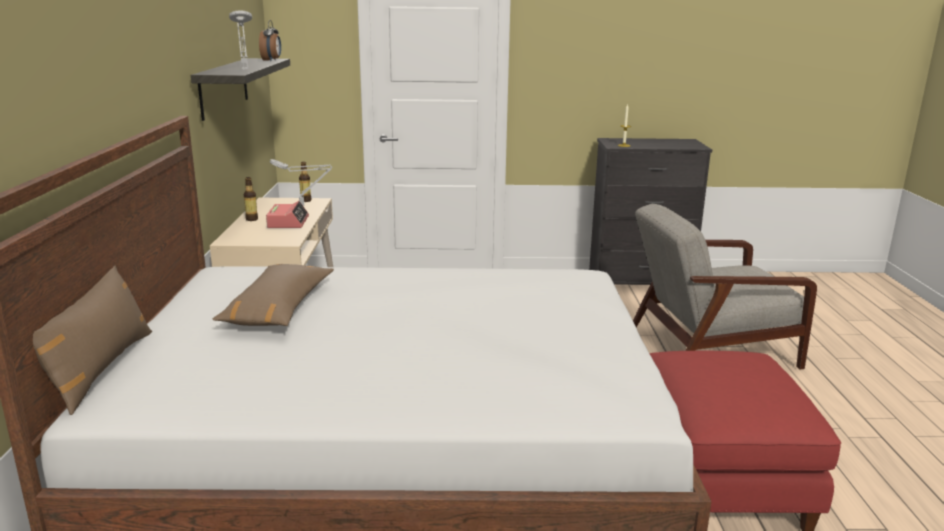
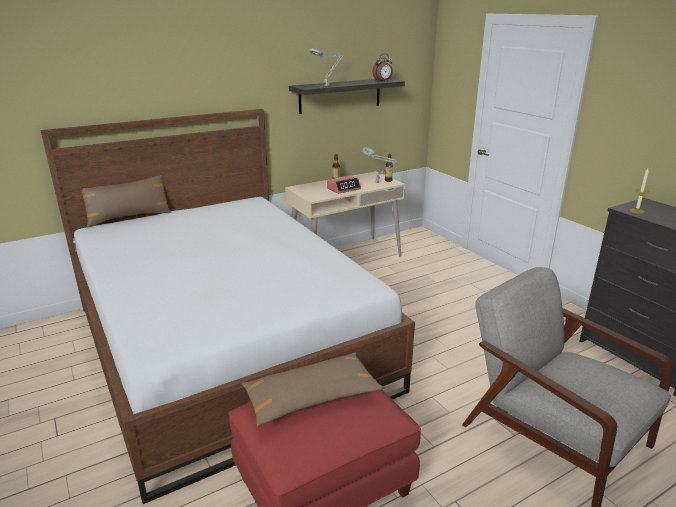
camera: 60 degrees right, 5 degrees up
(278, 308) = (218, 224): brown pillow -> brown pillow (311, 398)

